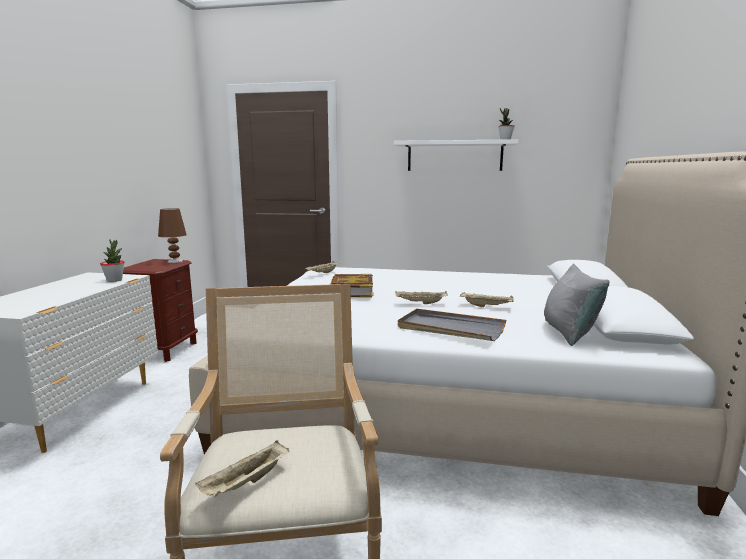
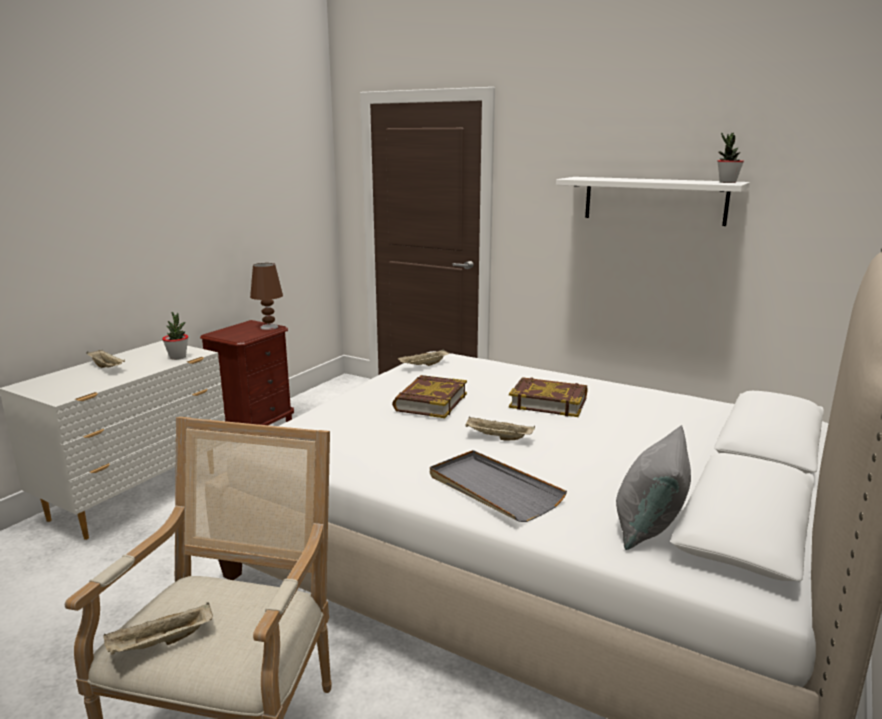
camera: 20 degrees right, 5 degrees up
(432, 283) = (548, 402): none -> book
(487, 306) = (584, 456): beige tray -> beige tray (107, 367)

